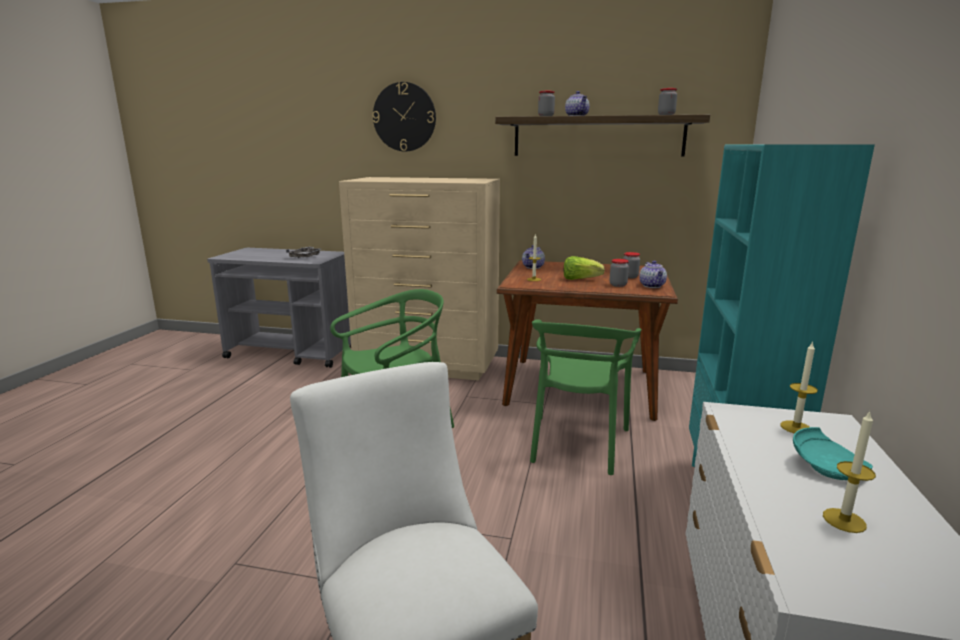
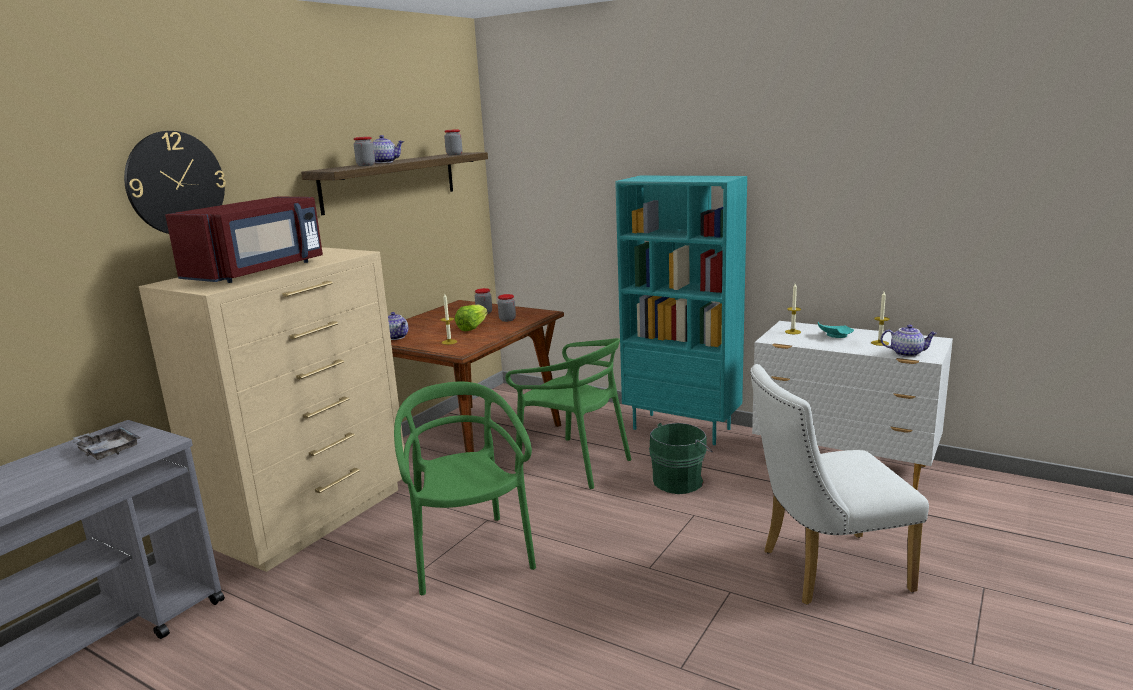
camera: 70 degrees left, 0 degrees up
(406, 179) = (259, 271): none -> red microwave
(586, 517) = (680, 481): none -> green bucket
(652, 286) = (523, 311): teapot -> teapot (907, 353)

